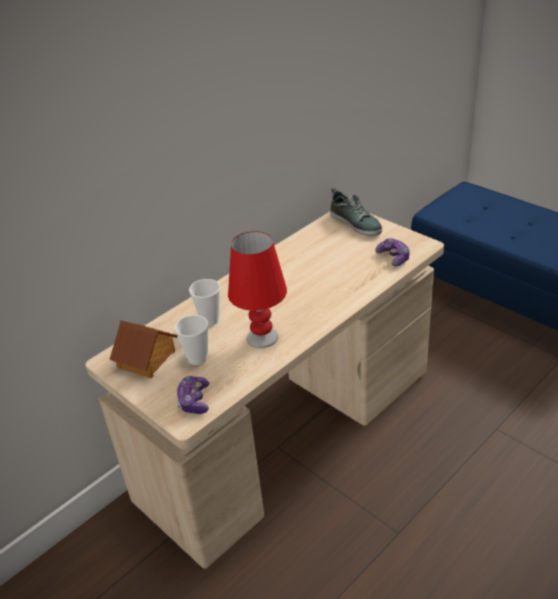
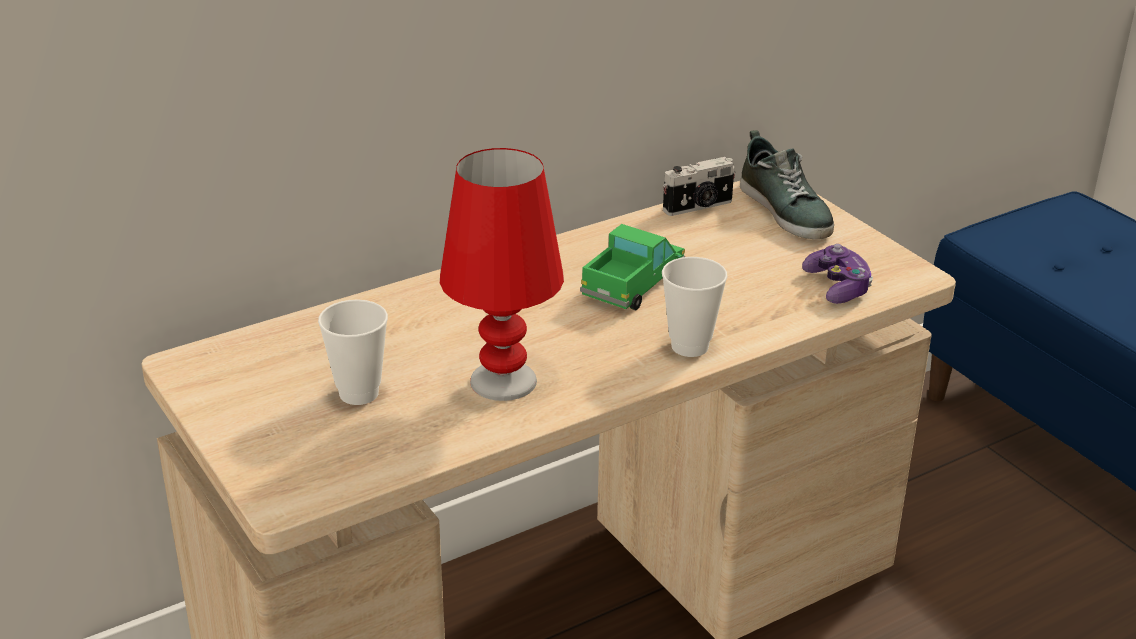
camera: 10 degrees right, 5 degrees down
(147, 359) = (262, 375): toy house -> none
(194, 401) = (318, 468): game controller -> none
(210, 320) = (413, 330): cup -> cup (689, 346)
(301, 275) = (633, 284): none -> toy truck
(316, 229) = (699, 207): none -> camera

